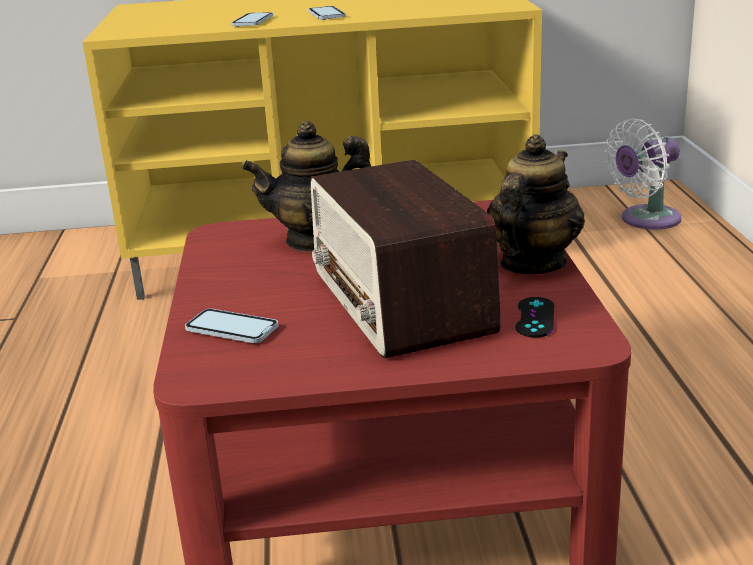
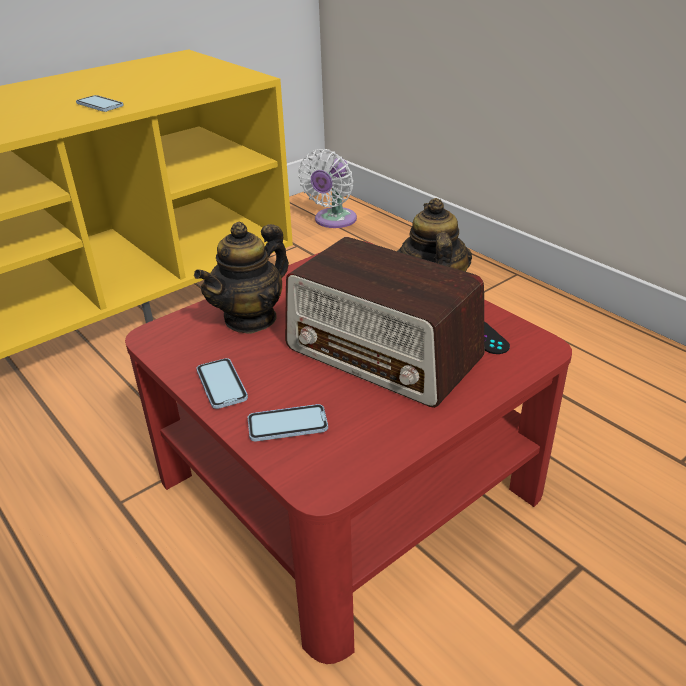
camera: 35 degrees left, 10 degrees up
(252, 21) = (36, 122): phone -> phone (221, 385)

